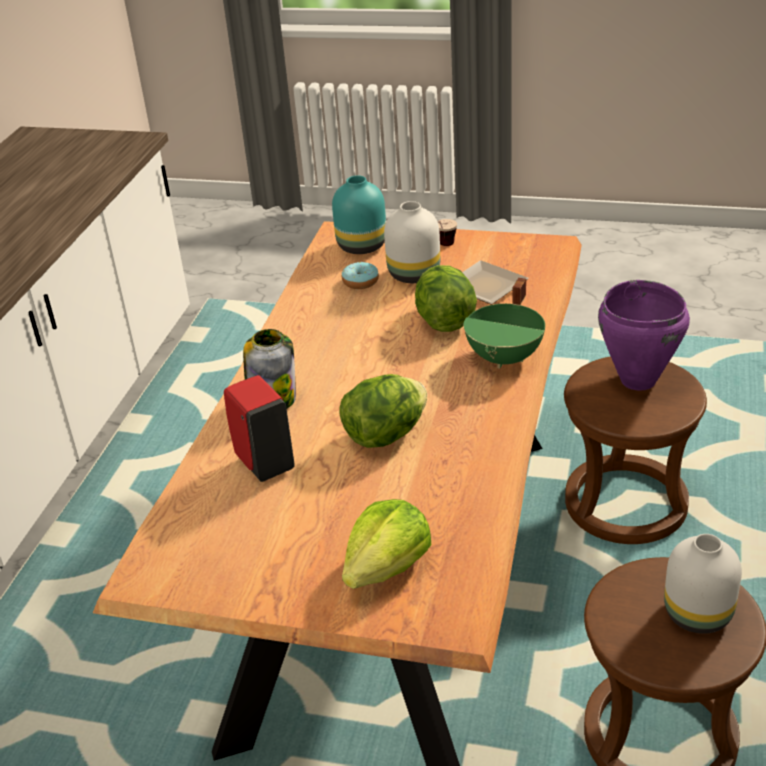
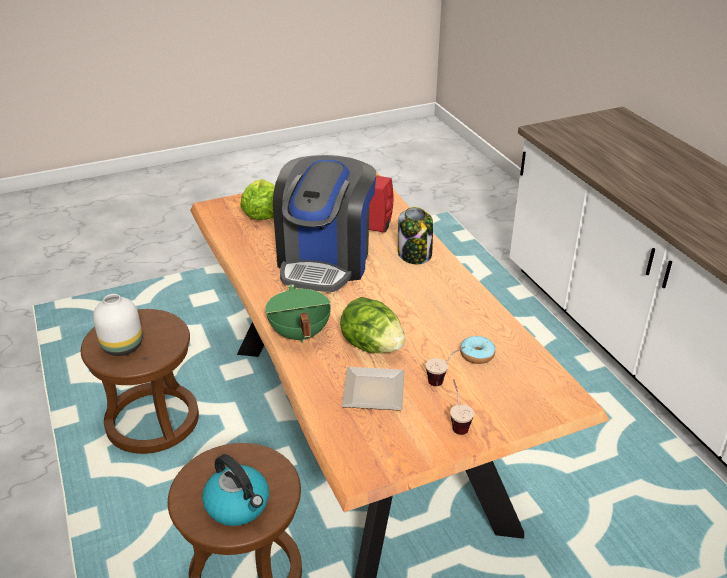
camera: 140 degrees right, 0 degrees up
(363, 246) = (526, 393): turquoise vase -> none
(385, 435) = (325, 260): lettuce -> coffee machine
(414, 275) = (443, 379): white vase -> cup
(637, 381) = (238, 505): purple cooking pot -> kettle

